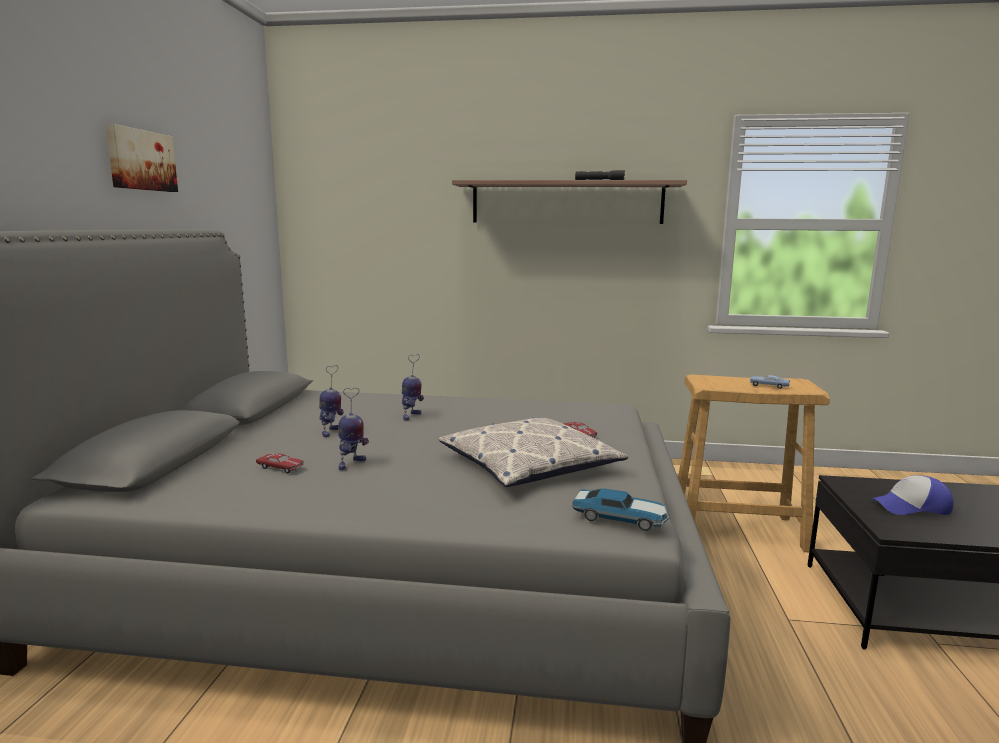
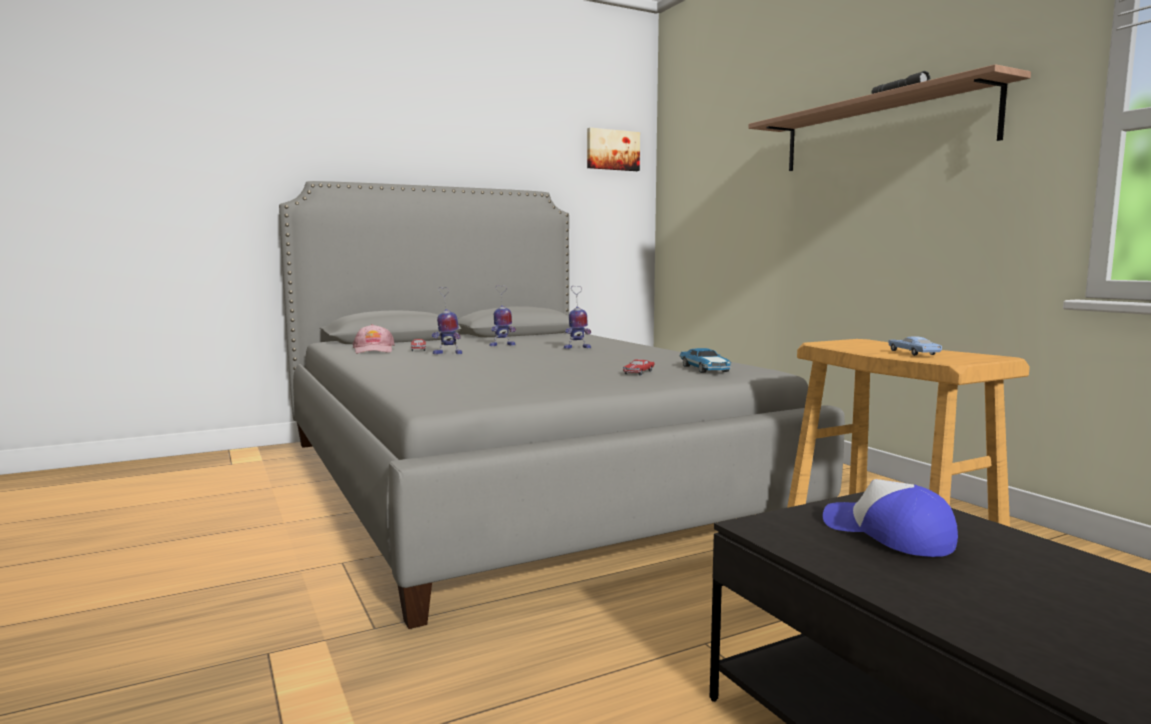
camera: 55 degrees right, 5 degrees down
(140, 160) = (480, 139): picture -> picture (612, 150)
(237, 488) = (374, 350): none -> pink cap
(529, 465) = (524, 372): pillow -> none
(620, 518) = (445, 393): toy car -> toy car (705, 369)

